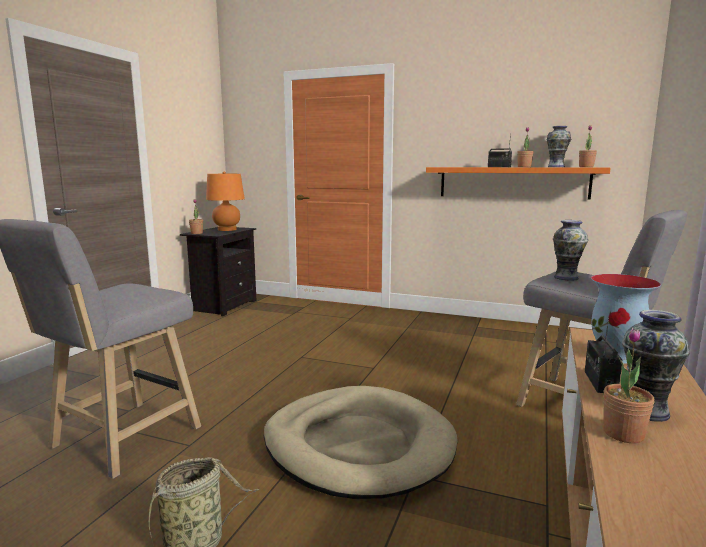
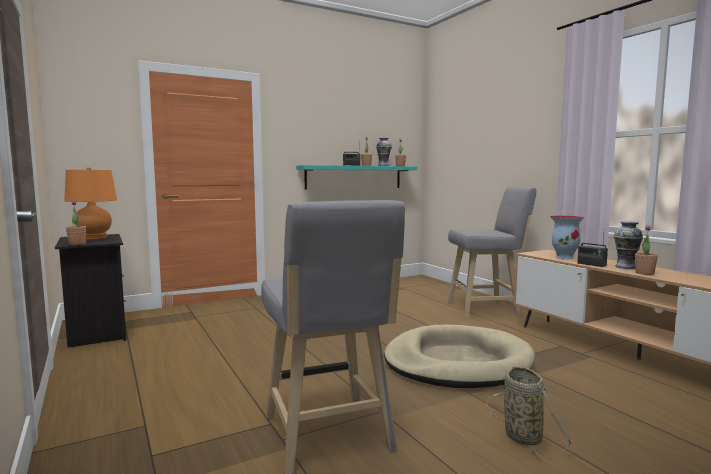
camera: 50 degrees left, 5 degrees down
(513, 182) = (354, 177): orange shelf -> turquoise shelf
(565, 277) = (476, 230): vase -> none

